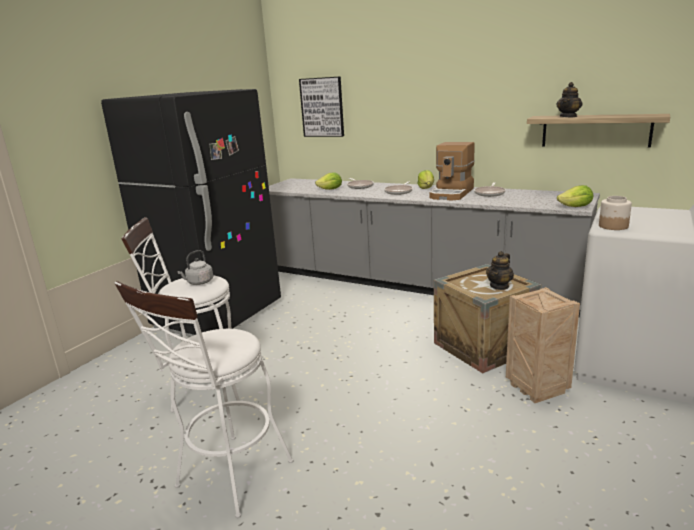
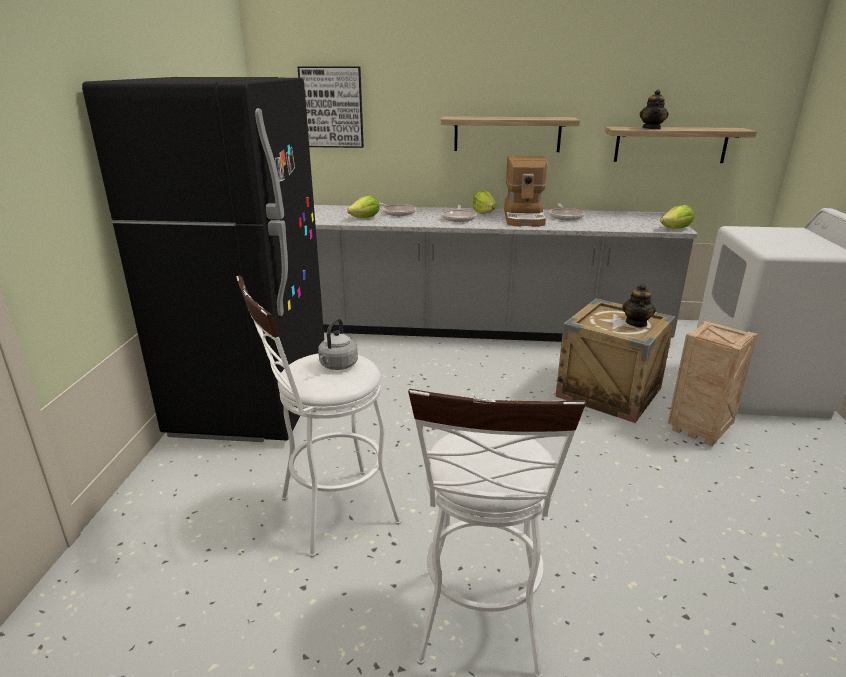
camera: 25 degrees left, 5 degrees up
(449, 124) = (507, 134): none -> shelf
(613, 226) = (774, 249): jar -> none

